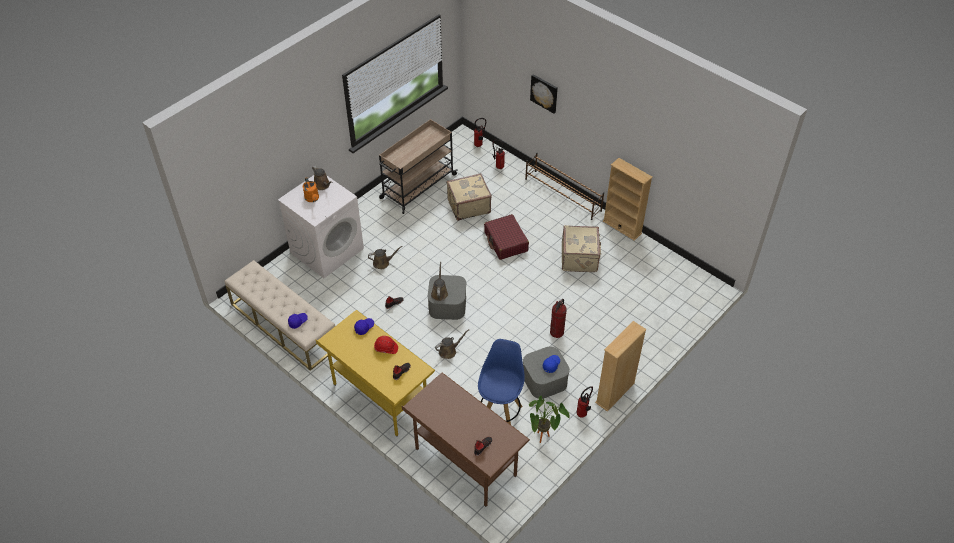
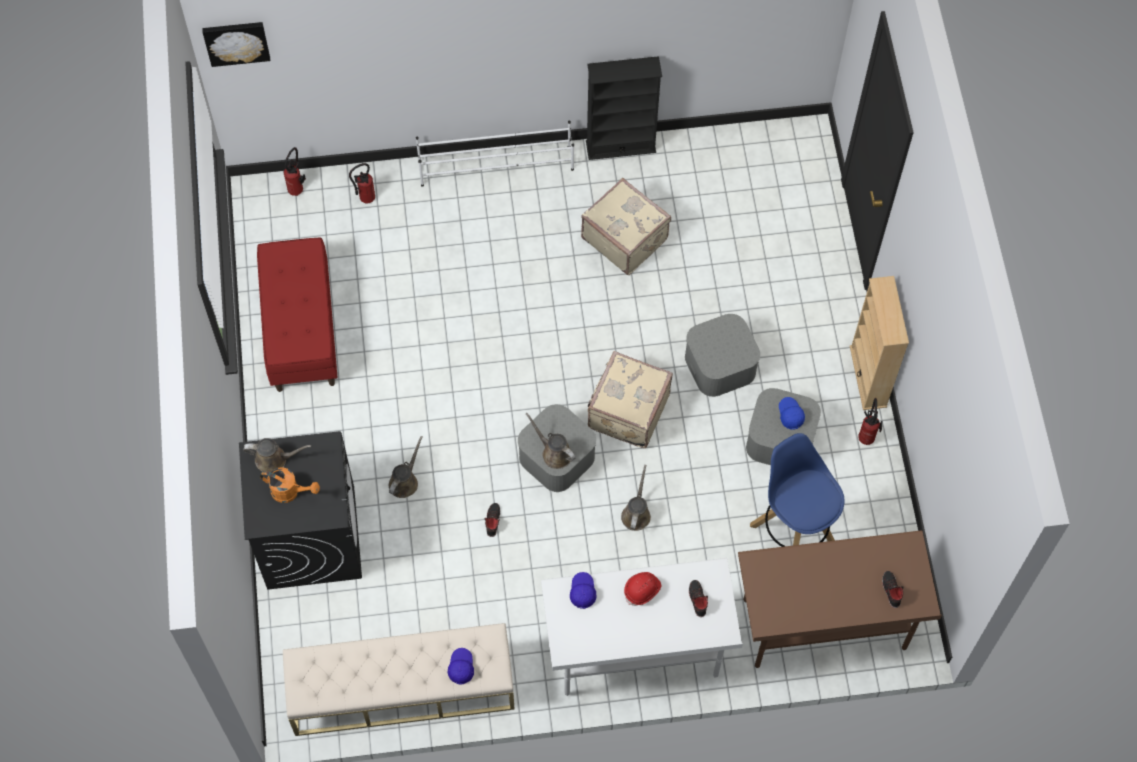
camera: 50 degrees left, 15 degrees up
(327, 250) = (310, 537): white washing machine -> black washing machine
(380, 397) = (636, 652): yellow desk -> white desk
(417, 187) = (301, 330): beige cart -> red bench
(468, 206) = (402, 295): beige suitcase -> beige suitcase (627, 411)
(506, 242) = (514, 301): red suitcase -> none
(544, 93) = (411, 52): picture -> picture (236, 42)
(544, 439) = (866, 510): potted plant -> none
(557, 332) = (720, 364): fire extinguisher -> grey storage box
(563, 195) = (497, 166): brown shoe rack -> white shoe rack
(622, 227) = (620, 146): beige bookcase -> black bookcase

